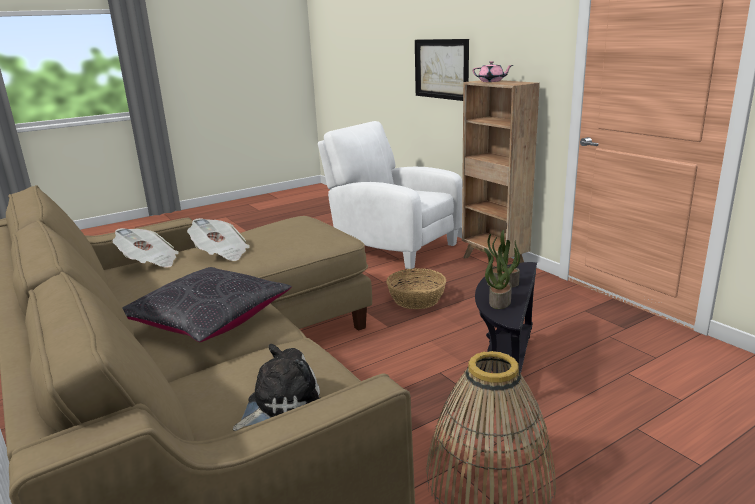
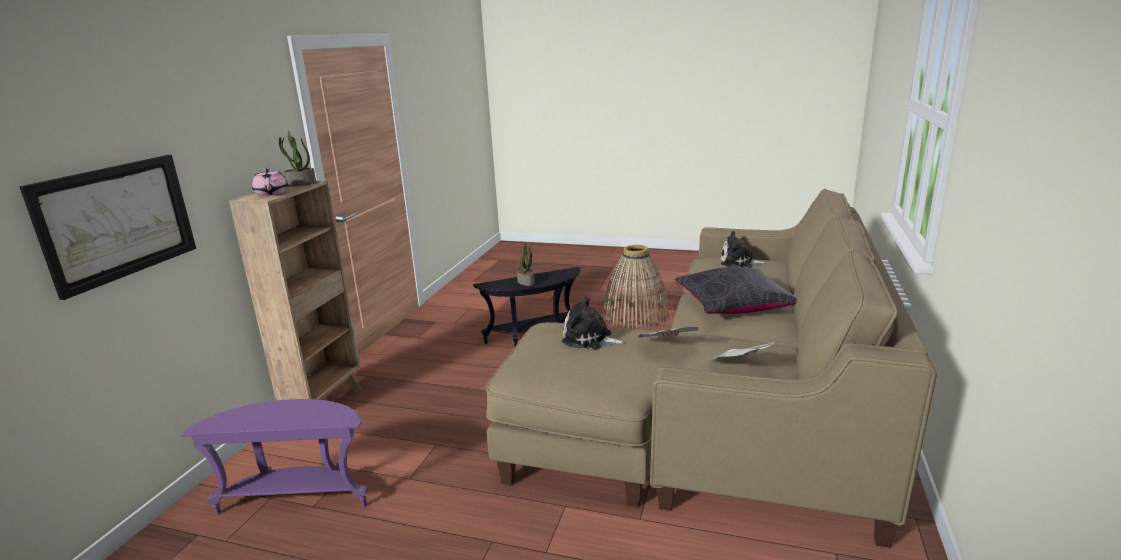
camera: 130 degrees left, 0 degrees up
(287, 238) = (590, 339): none -> plush toy
(392, 246) = (298, 497): white armchair -> purple side table
(417, 299) = (463, 406): basket -> none
(499, 301) = (553, 276): potted plant -> potted plant (300, 184)

